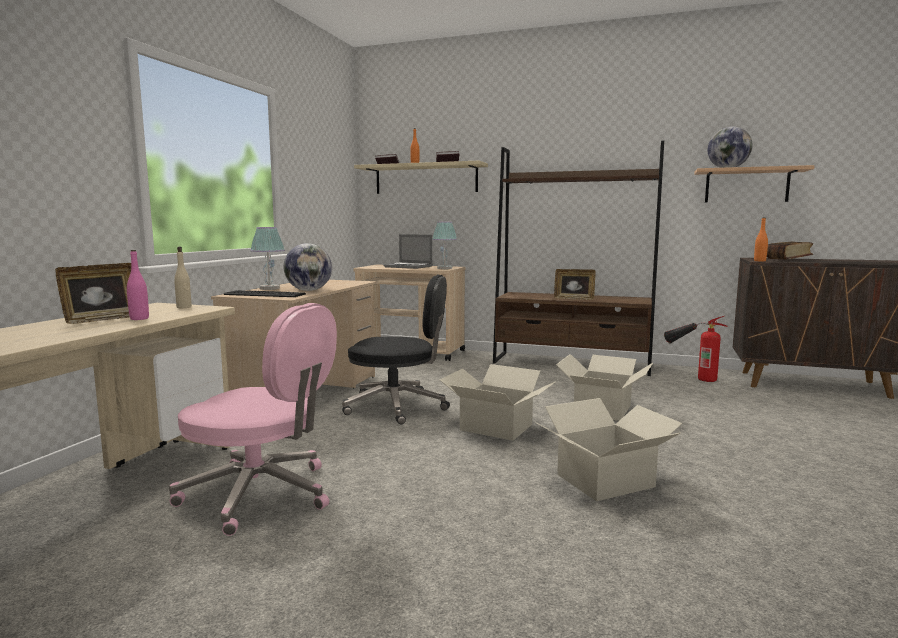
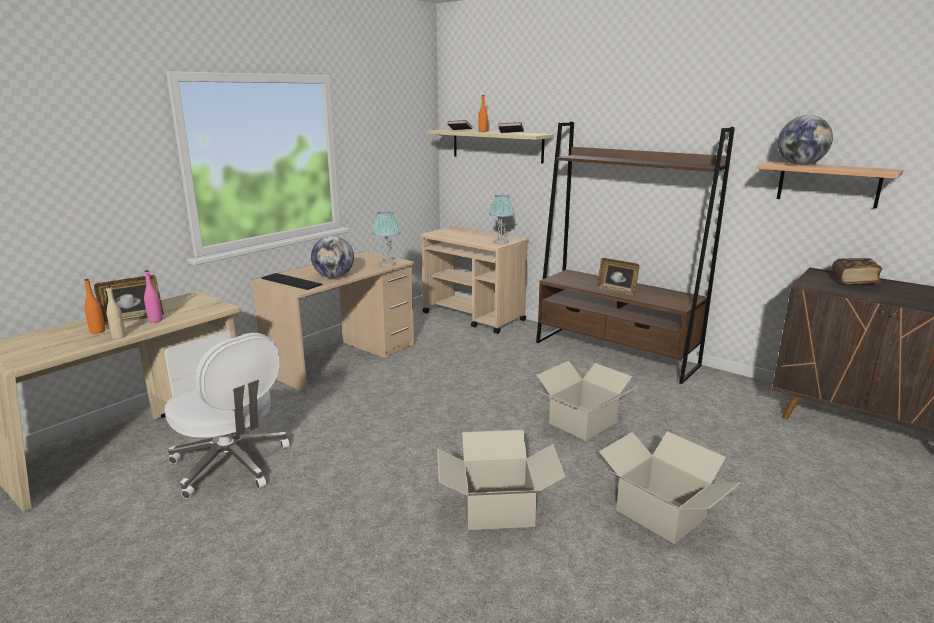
camera: 20 degrees right, 10 degrees up
(184, 307) = (204, 303): beige bottle -> beige bottle (118, 336)
(261, 495) = (231, 465): pink office chair -> white office chair
(269, 288) = (309, 269): table lamp -> table lamp (387, 264)
(398, 406) = (402, 387): black office chair -> none
(409, 267) = (473, 235): laptop -> none
(496, 427) = (462, 428): cardboard box -> cardboard box (660, 514)
(691, 376) = (728, 391): fire extinguisher -> none
(759, 261) = (806, 283): orange bottle -> orange bottle (97, 331)

